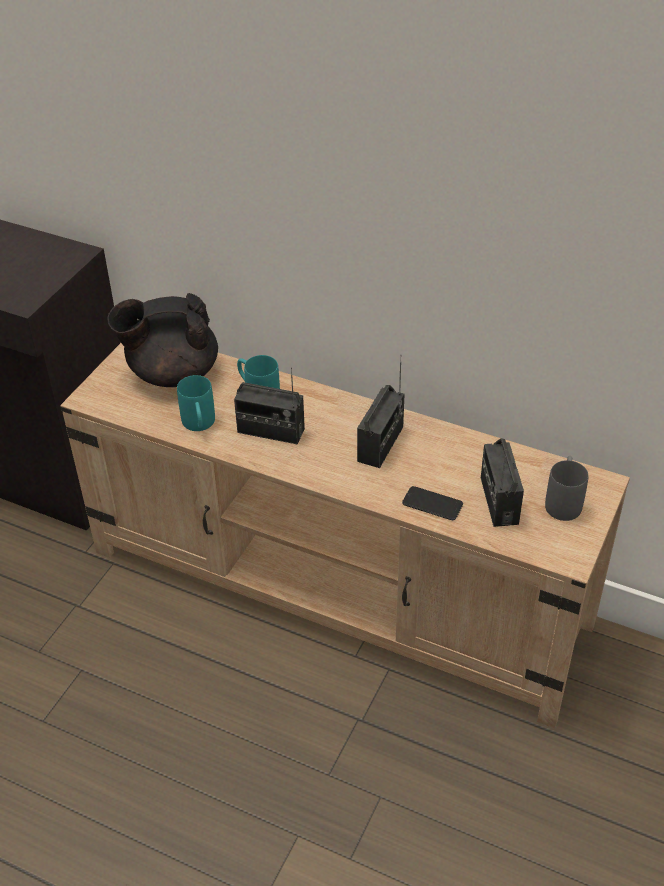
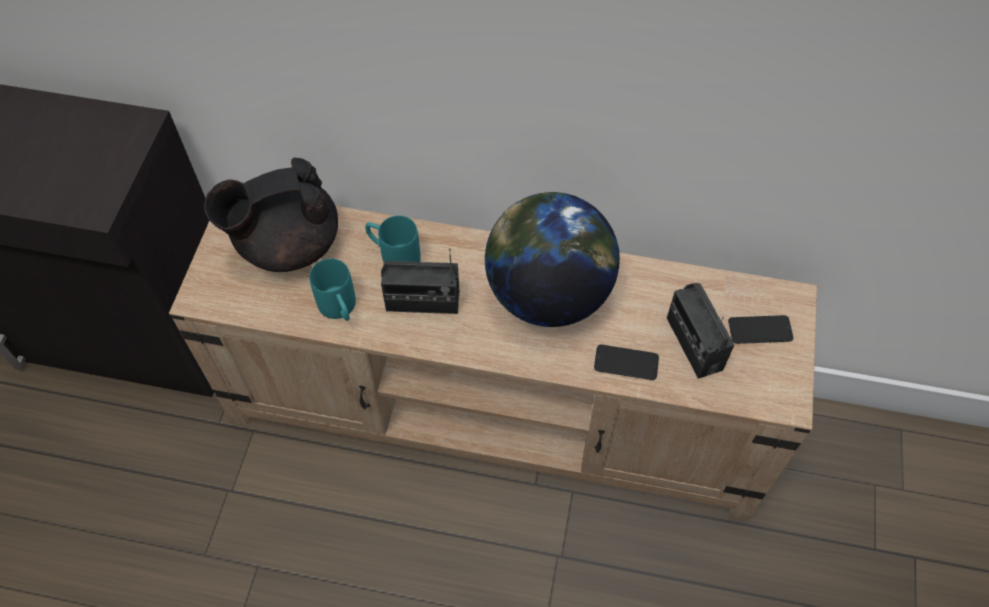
camera: 15 degrees left, 15 degrees up
(380, 444) = (548, 295): radio -> globe
(563, 501) = (760, 330): grey mug -> phone

